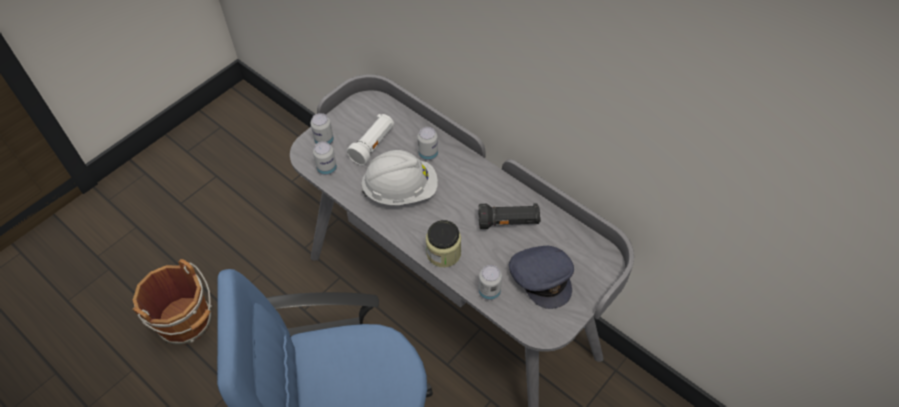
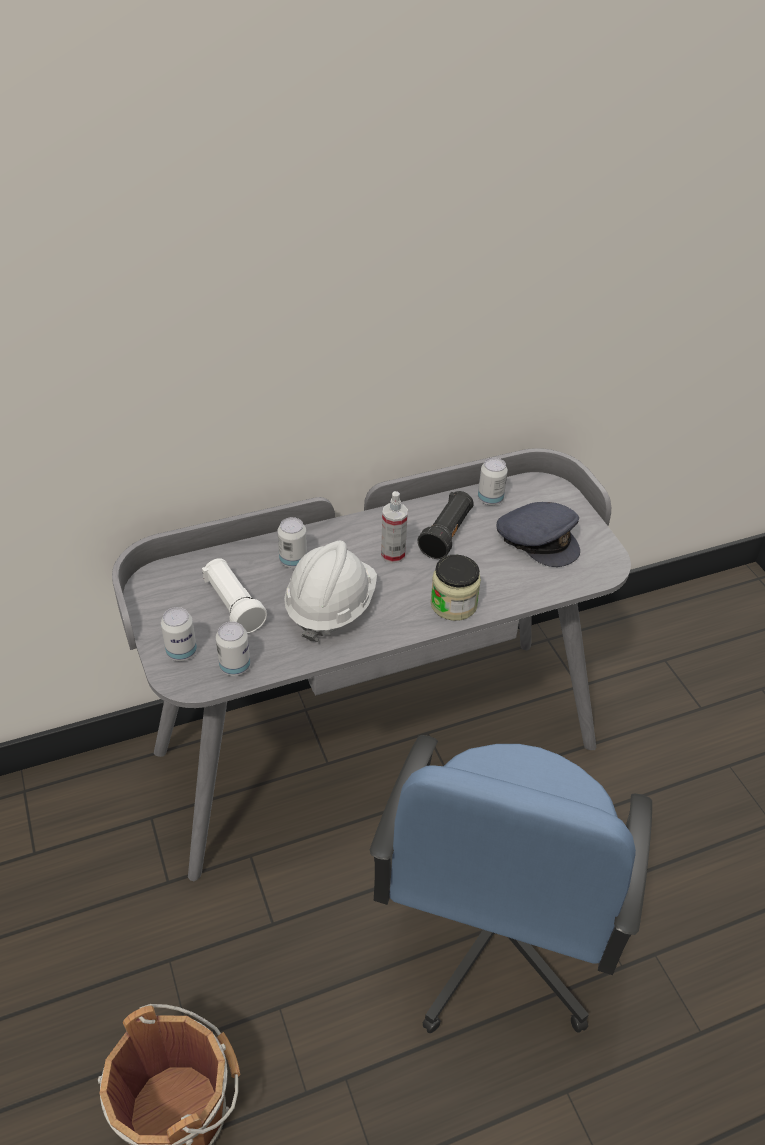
camera: 65 degrees left, 10 degrees down
(468, 201) = (393, 554): none -> spray bottle
(489, 292) = (532, 587): can -> can (490, 499)
(542, 278) = (538, 539): grey cap -> grey cap turned 45 degrees clockwise

